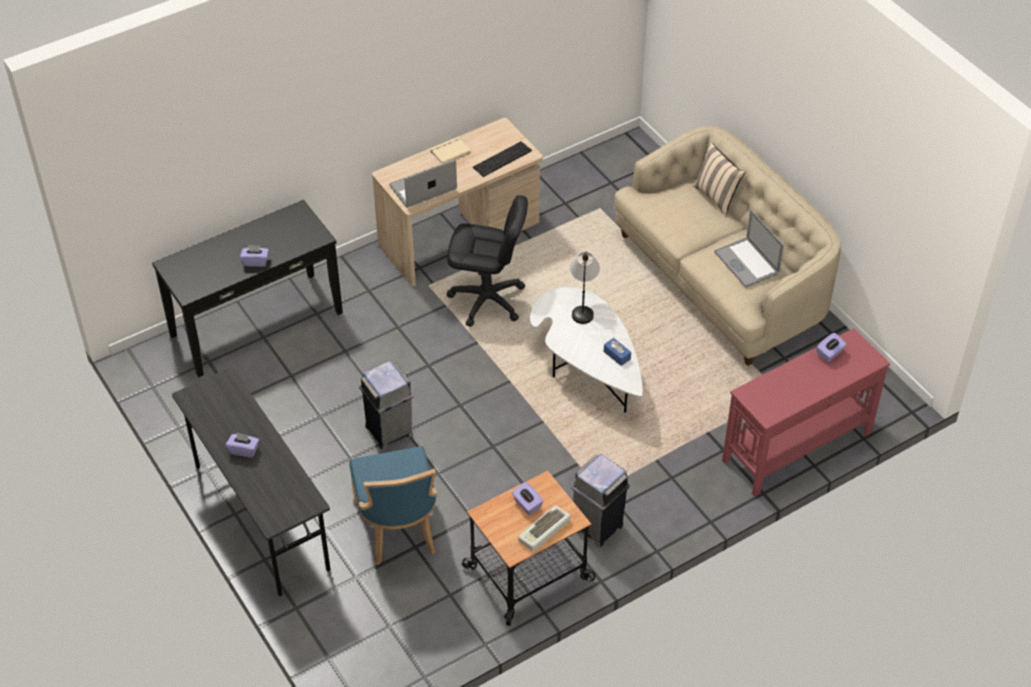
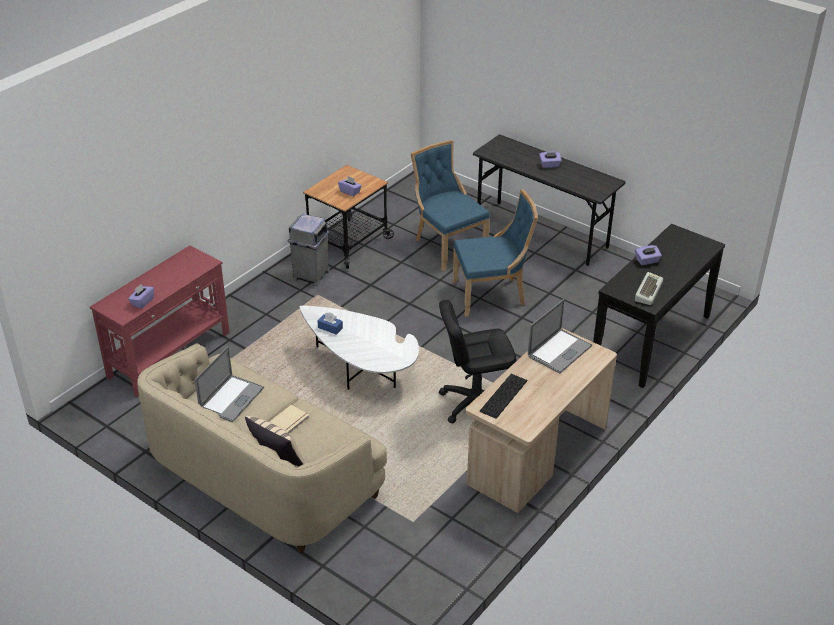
camera: 160 degrees right, 10 degrees down
(389, 431) = (492, 295): grey trash can -> blue chair
(449, 151) = (560, 391): beige book -> beige book (289, 422)
(544, 532) = (332, 182): keyboard -> keyboard (647, 291)
(583, 304) = (375, 359): table lamp -> none
(746, 263) = (231, 398): laptop -> laptop turned 75 degrees clockwise

